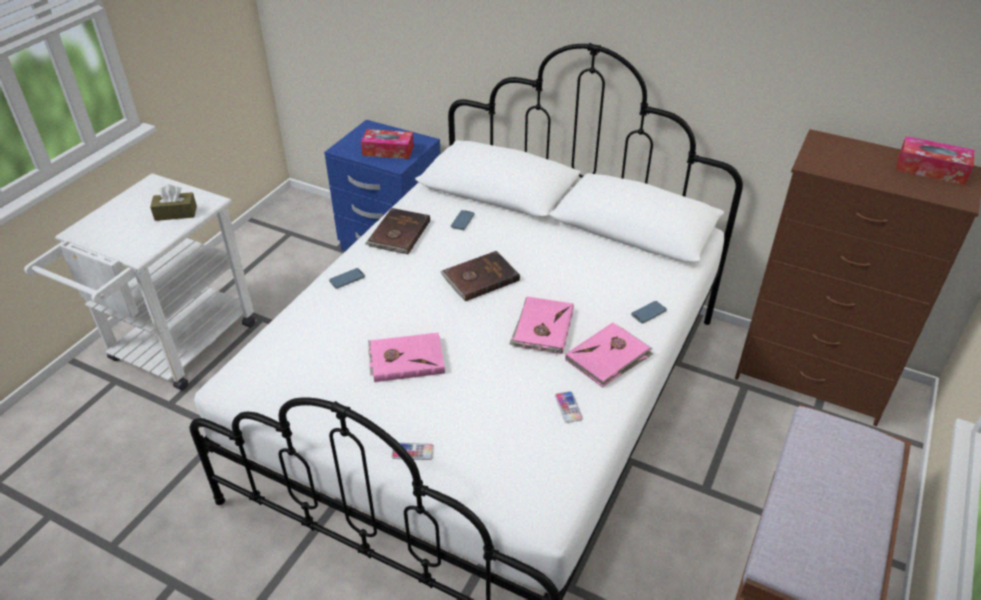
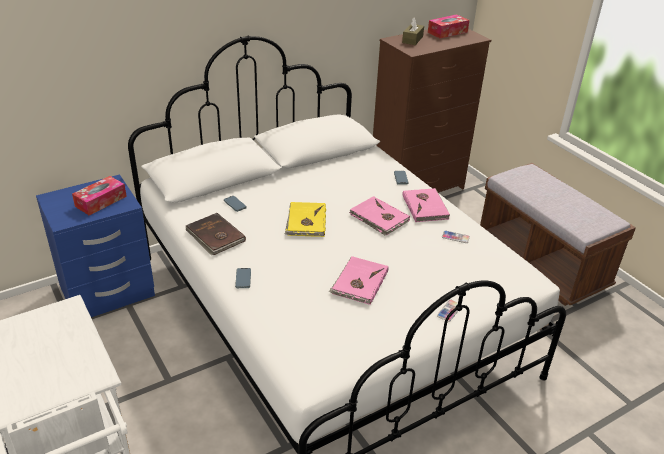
camera: 60 degrees left, 5 degrees down
(176, 213) = (60, 334): brown tissue box -> brown tissue box (412, 39)
(479, 278) = (306, 222): brown book -> yellow book

